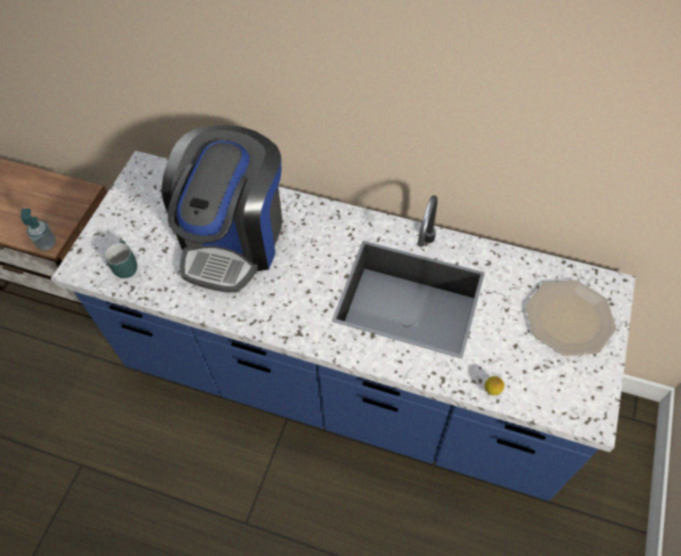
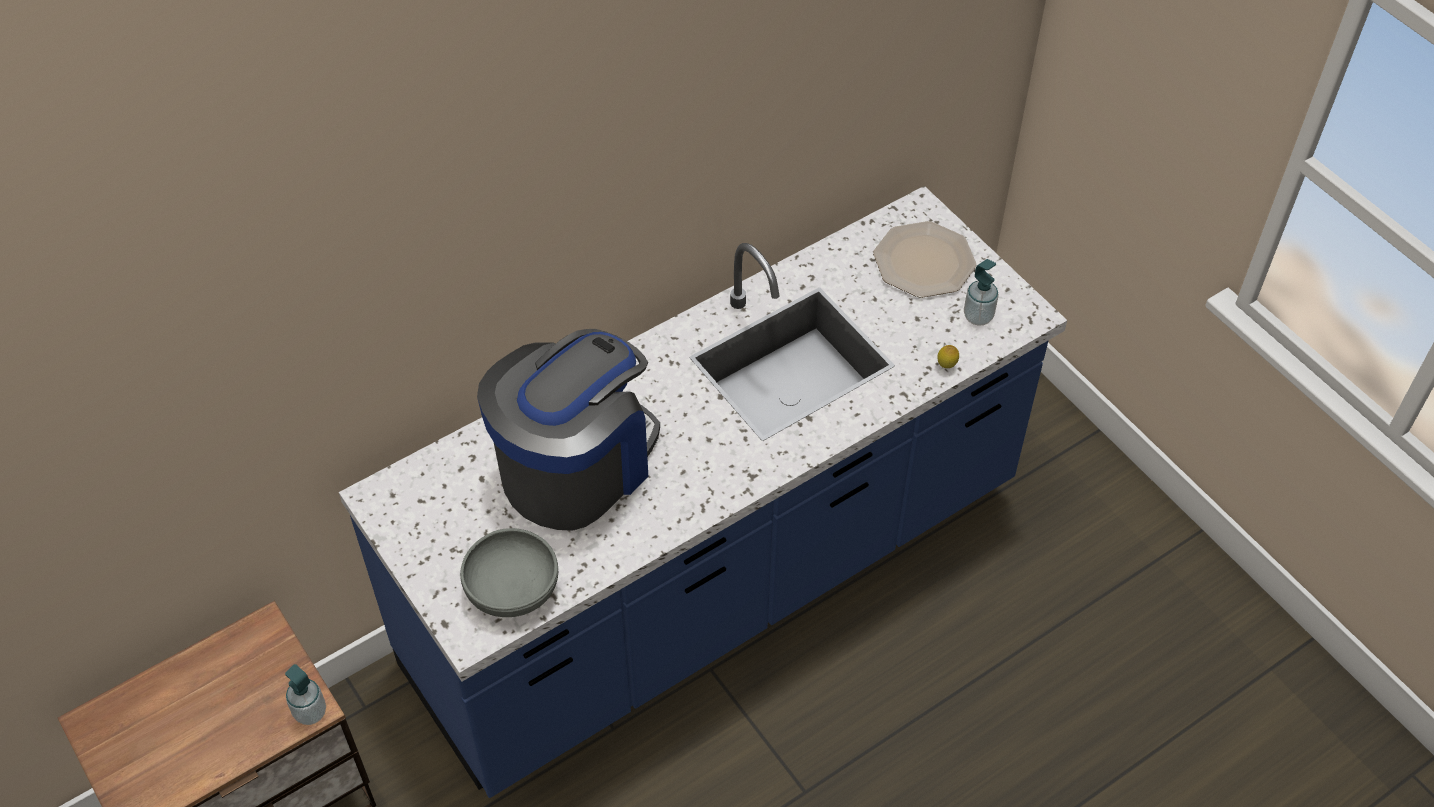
camera: 55 degrees left, 5 degrees down
(124, 266) = (513, 588): turquoise mug -> grey bowl
(234, 239) = (576, 465): coffee machine -> coffee machine turned 105 degrees counterclockwise
(556, 383) = (978, 316): none -> soap dispenser

